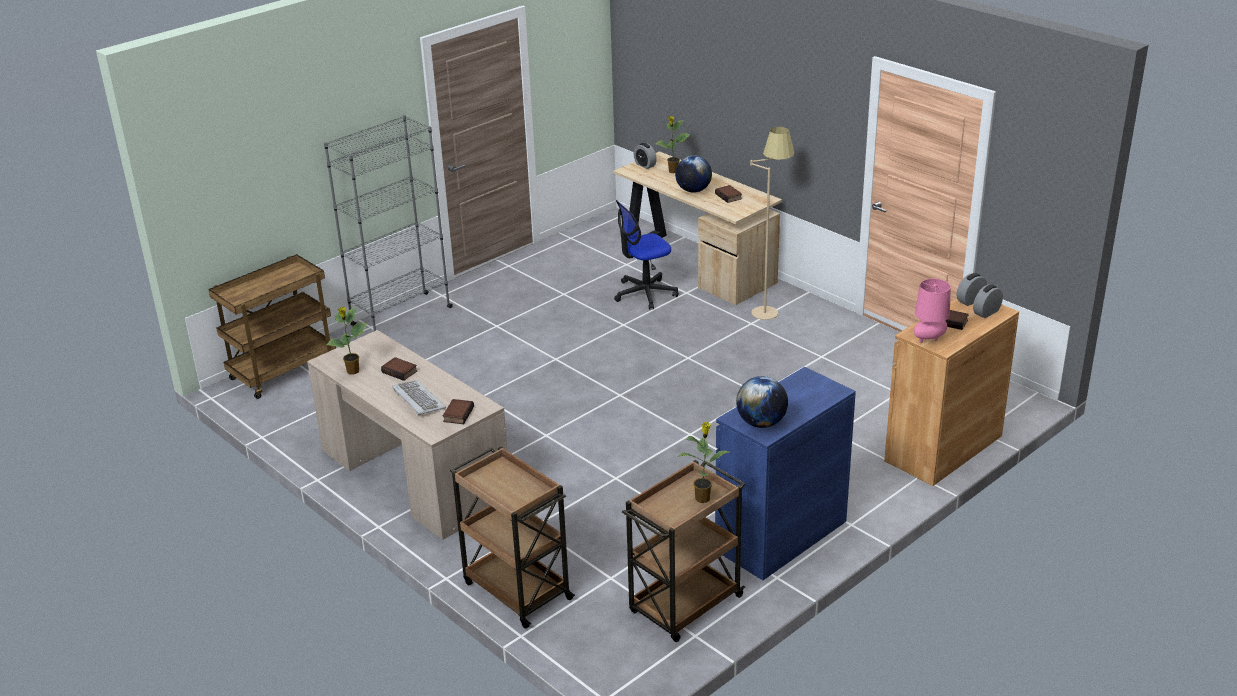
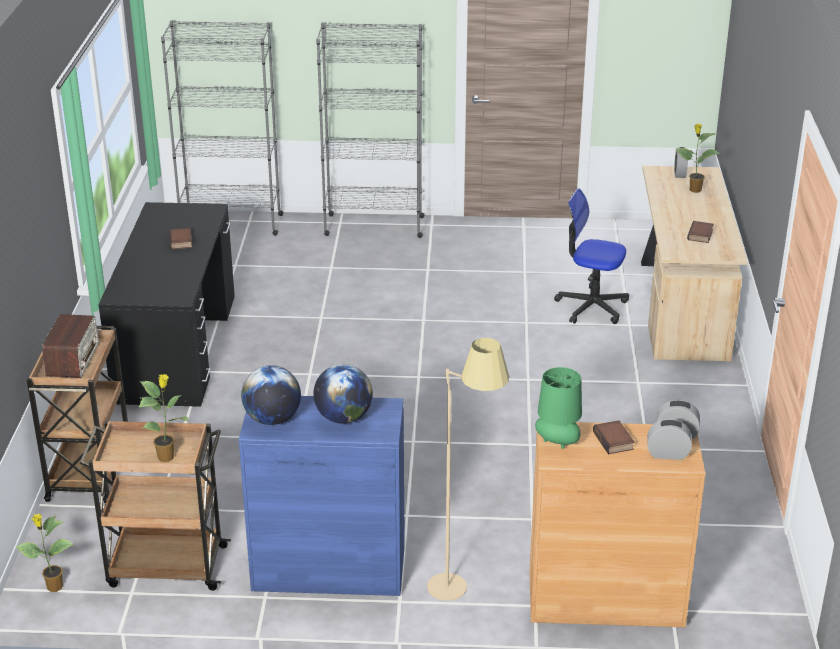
camera: 45 degrees right, 0 degrees up
(283, 370) = (231, 223): brown cart -> grey bookcase
(352, 371) = (155, 225): potted plant -> potted plant (53, 587)
(414, 474) = (177, 346): beige desk -> black desk
(418, 400) = (152, 268): keyboard -> none
(457, 414) = (154, 293): book -> none
(506, 485) = (73, 359): none -> radio
(693, 190) = (678, 215): globe -> globe (343, 418)
(768, 307) = (681, 377): beige floor lamp -> beige floor lamp (464, 582)
(929, 340) = (557, 444): pink table lamp -> green table lamp

